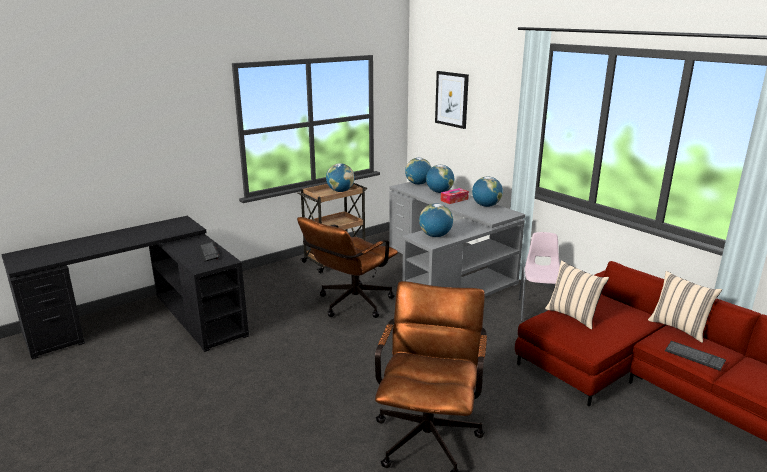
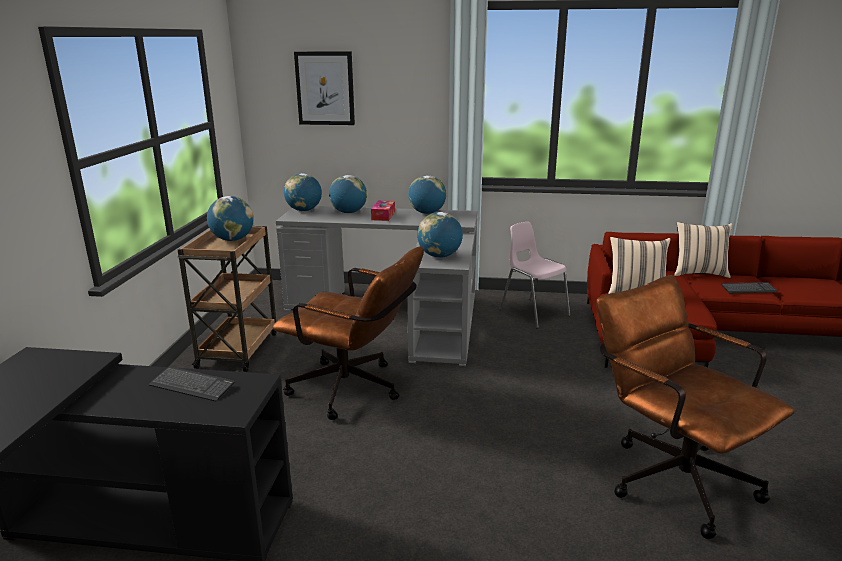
camera: 45 degrees left, 0 degrees up
(350, 305) = (354, 391): brown office chair -> brown office chair turned 60 degrees counterclockwise

